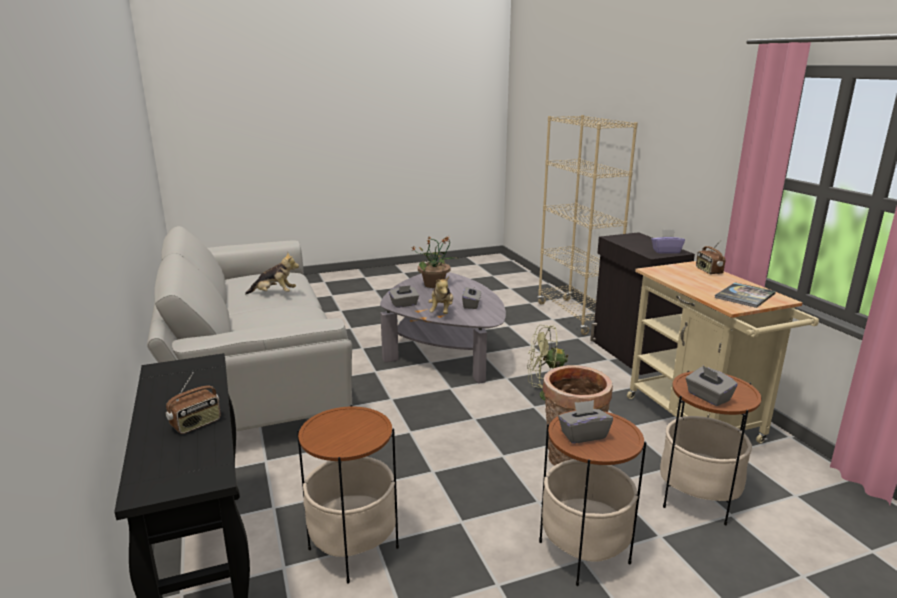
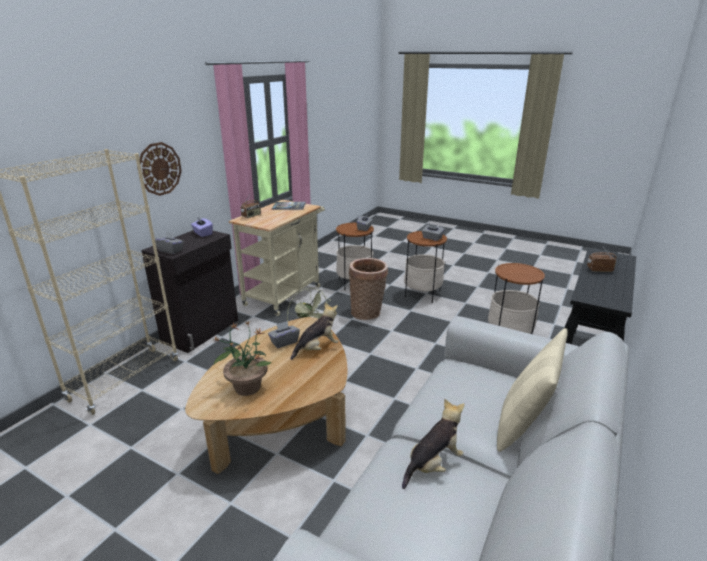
camera: 130 degrees left, 5 degrees up
(232, 327) = (523, 424): none -> beige pillow
(274, 294) = (433, 464): plush toy -> plush toy turned 90 degrees clockwise
(404, 304) = (325, 375): grey tissue box -> grey tissue box (171, 250)
(444, 351) = (282, 418): grey coffee table -> brown coffee table
(682, 163) = (159, 169): none -> wall clock

